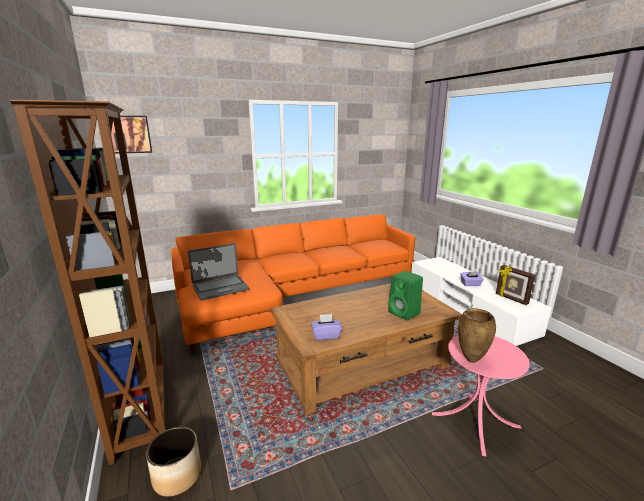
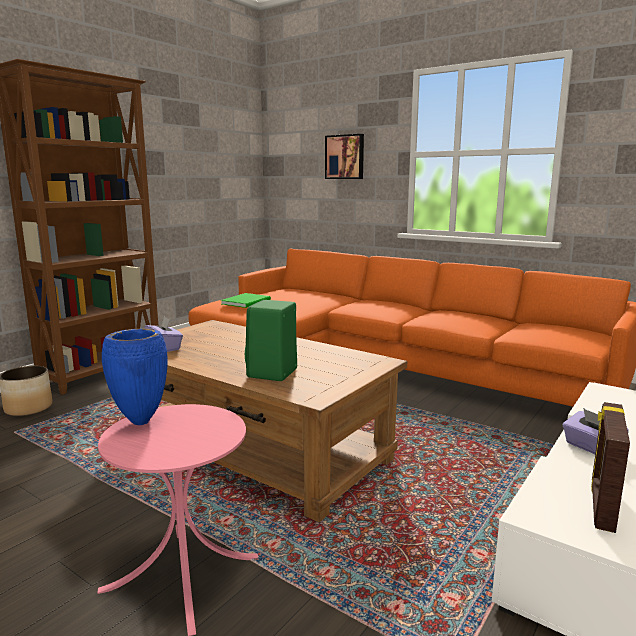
camera: 60 degrees right, 5 degrees down
(130, 134) = (287, 129): picture -> picture (345, 157)
(220, 288) = (247, 302): laptop -> green book
(470, 360) = (141, 421): brown vase -> blue vase

